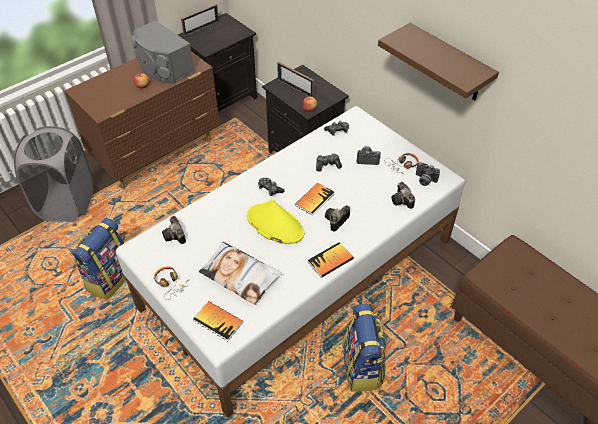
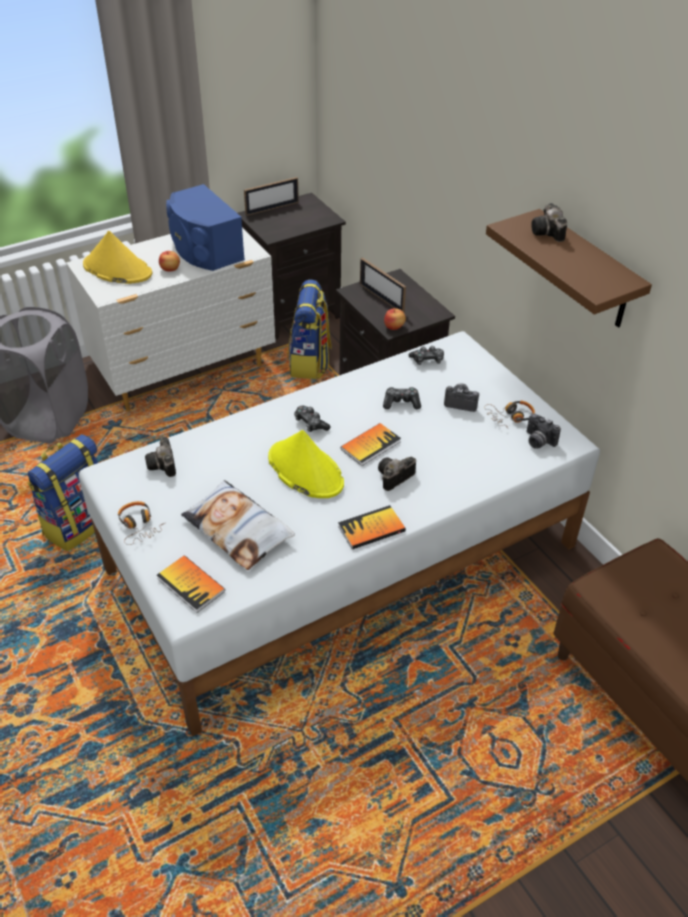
camera: 10 degrees right, 5 degrees down
(104, 91) = (117, 269): none -> yellow hat
(158, 154) = (186, 373): brown dresser -> white dresser
(163, 68) = (204, 249): grey speaker -> blue speaker
(362, 367) = (404, 701): backpack -> backpack (310, 363)
(402, 201) = (498, 465): camera -> camera (548, 233)

